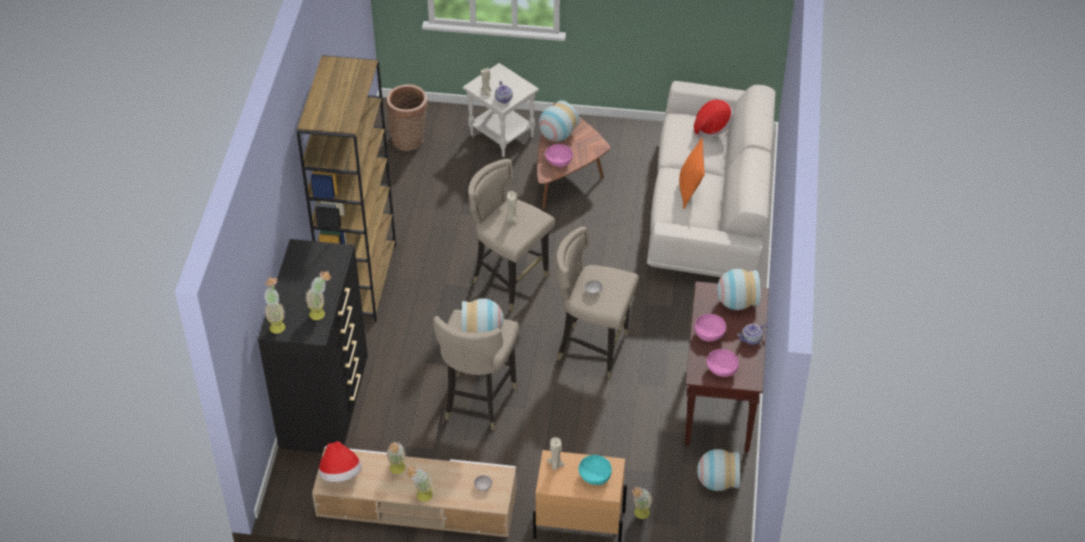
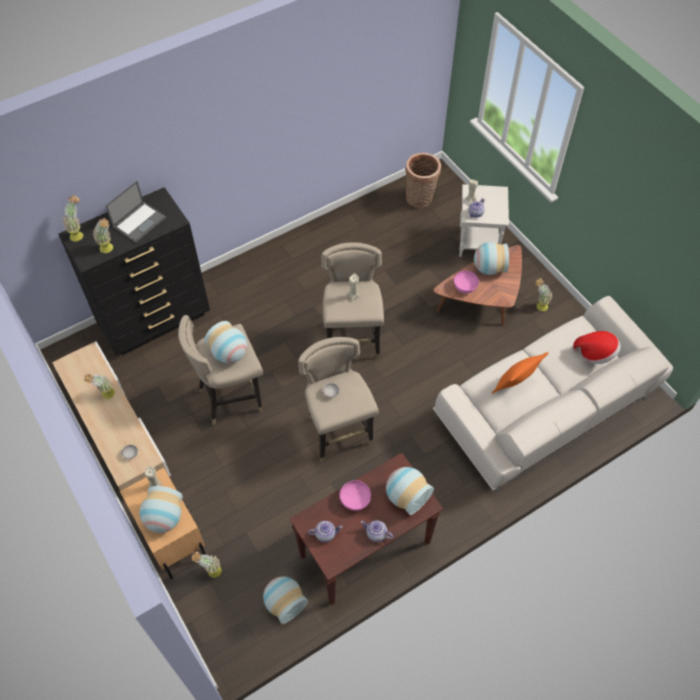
camera: 50 degrees right, 10 degrees up
(312, 276) = (139, 221): none -> laptop
(340, 474) = (79, 366): hat -> none
(360, 279) = (275, 260): brown bookcase -> none
(421, 497) = (93, 425): potted plant -> potted plant (539, 306)
(594, 476) = (164, 518): turquoise bowl -> vase
(721, 369) = (325, 533): pink bowl -> teapot

